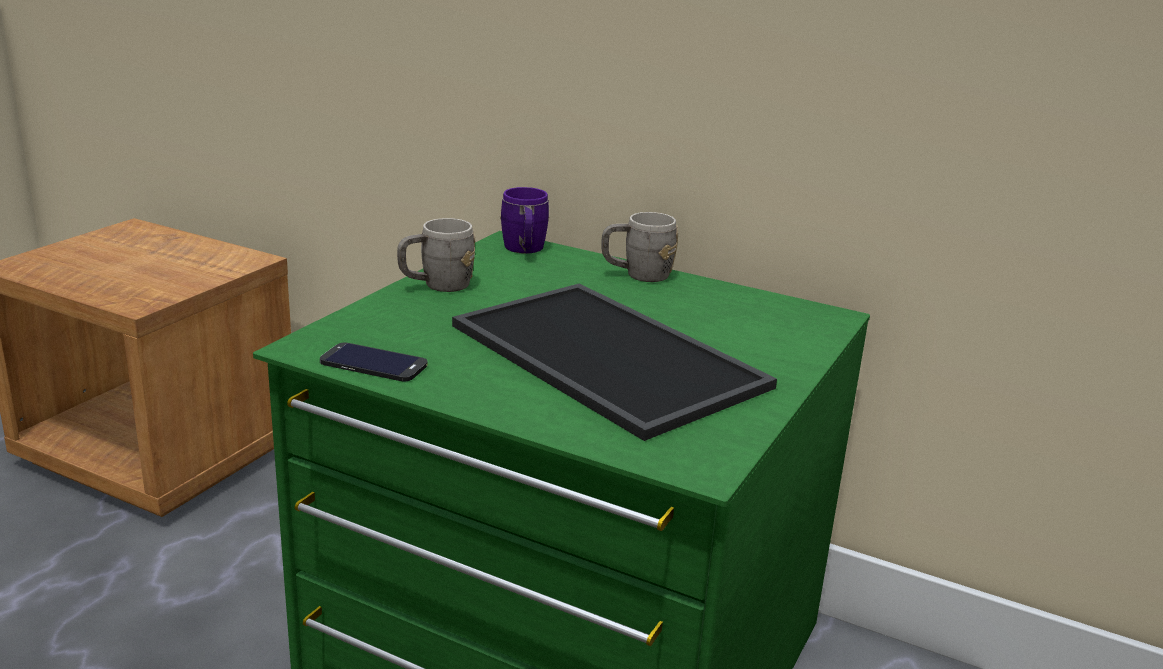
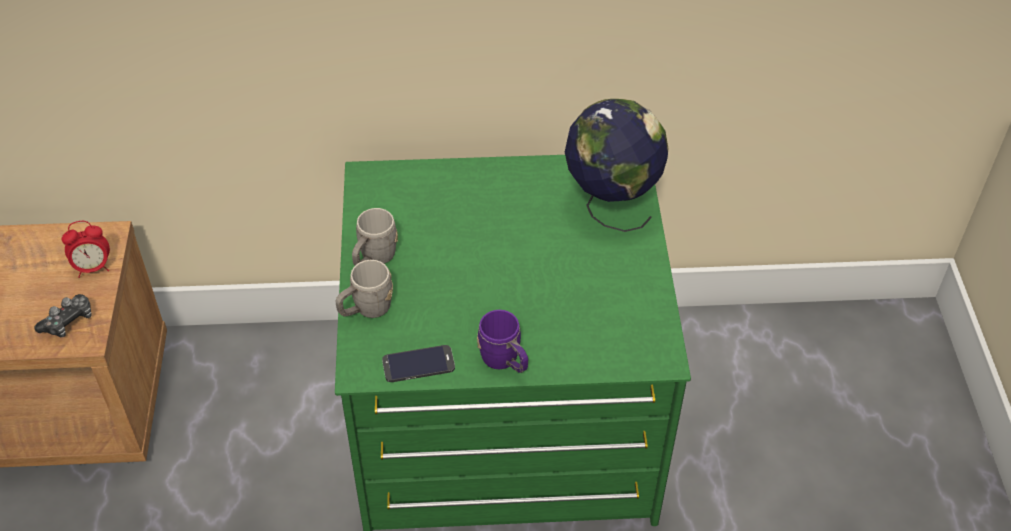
camera: 30 degrees left, 25 degrees up
(141, 291) = (68, 321): none -> game controller
(212, 271) = (93, 268): none -> alarm clock
(524, 251) = (389, 182): purple mug -> purple mug (505, 361)
(612, 356) = (543, 280): tray -> none
(637, 275) = (485, 177): grey mug -> grey mug (366, 309)
(772, 332) = (610, 205): none -> globe

